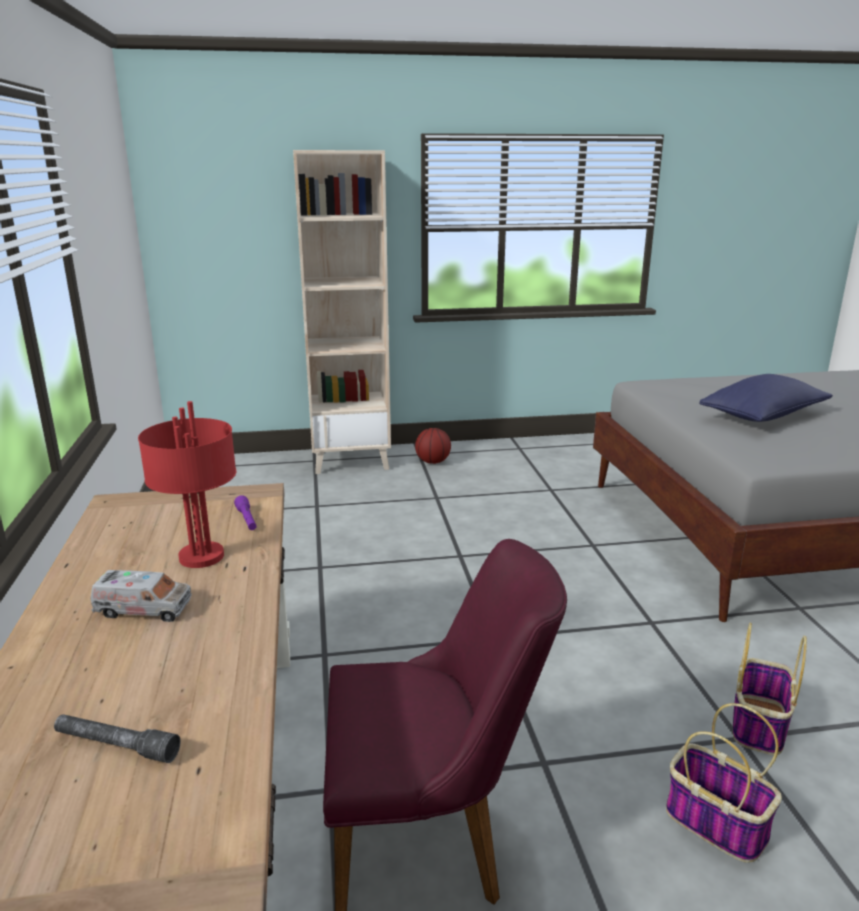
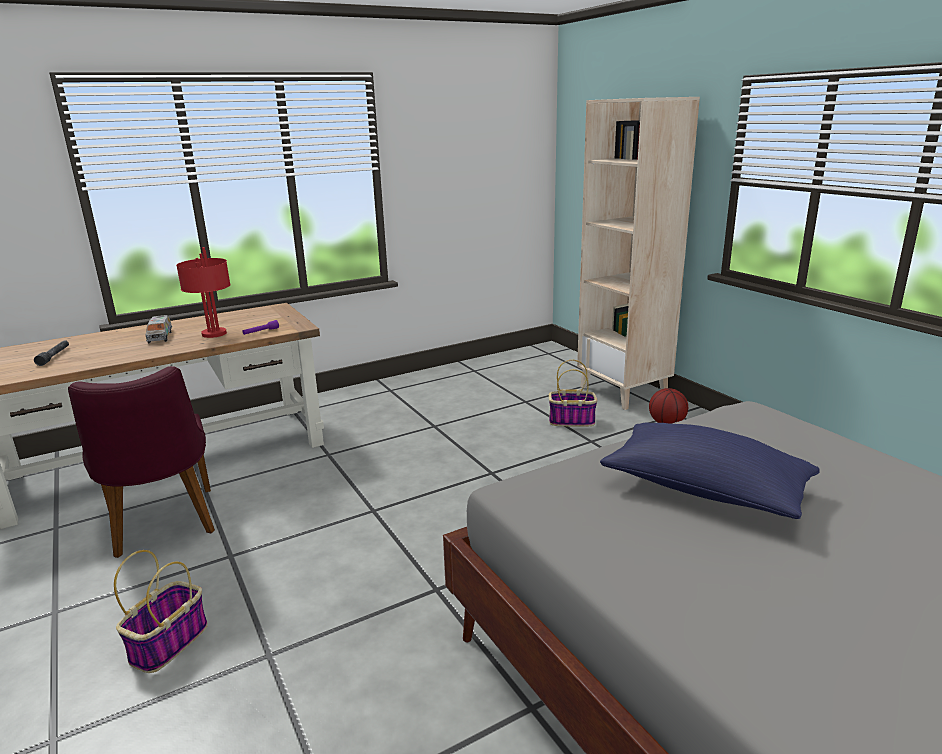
camera: 70 degrees right, 0 degrees up
(758, 723) = (291, 668): basket -> basket (572, 421)

